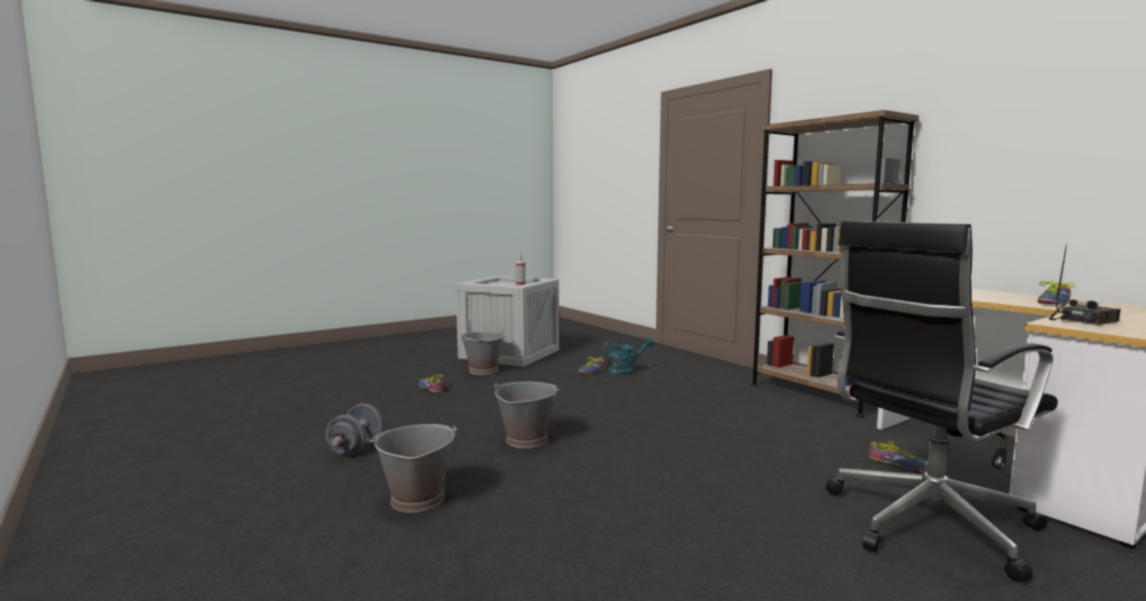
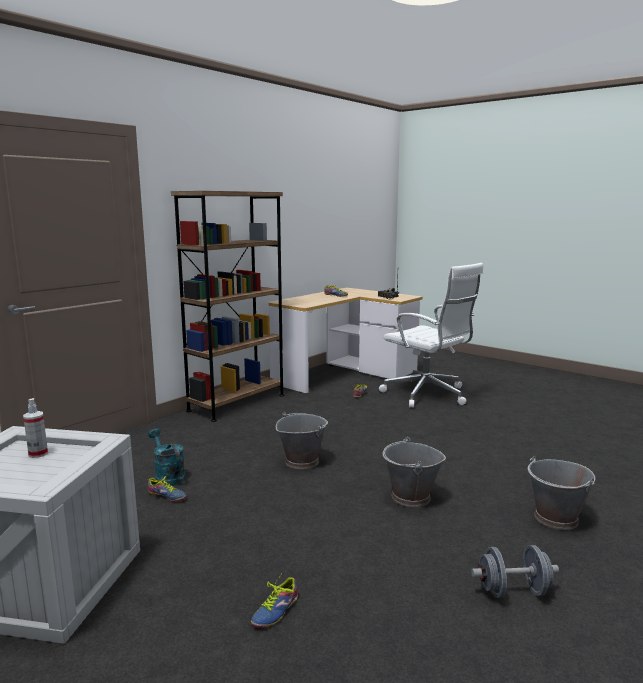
camera: 105 degrees left, 5 degrees up
(484, 371) = (164, 584): grey bucket -> grey bucket (301, 461)
(925, 525) = (427, 395): black office chair -> white office chair

